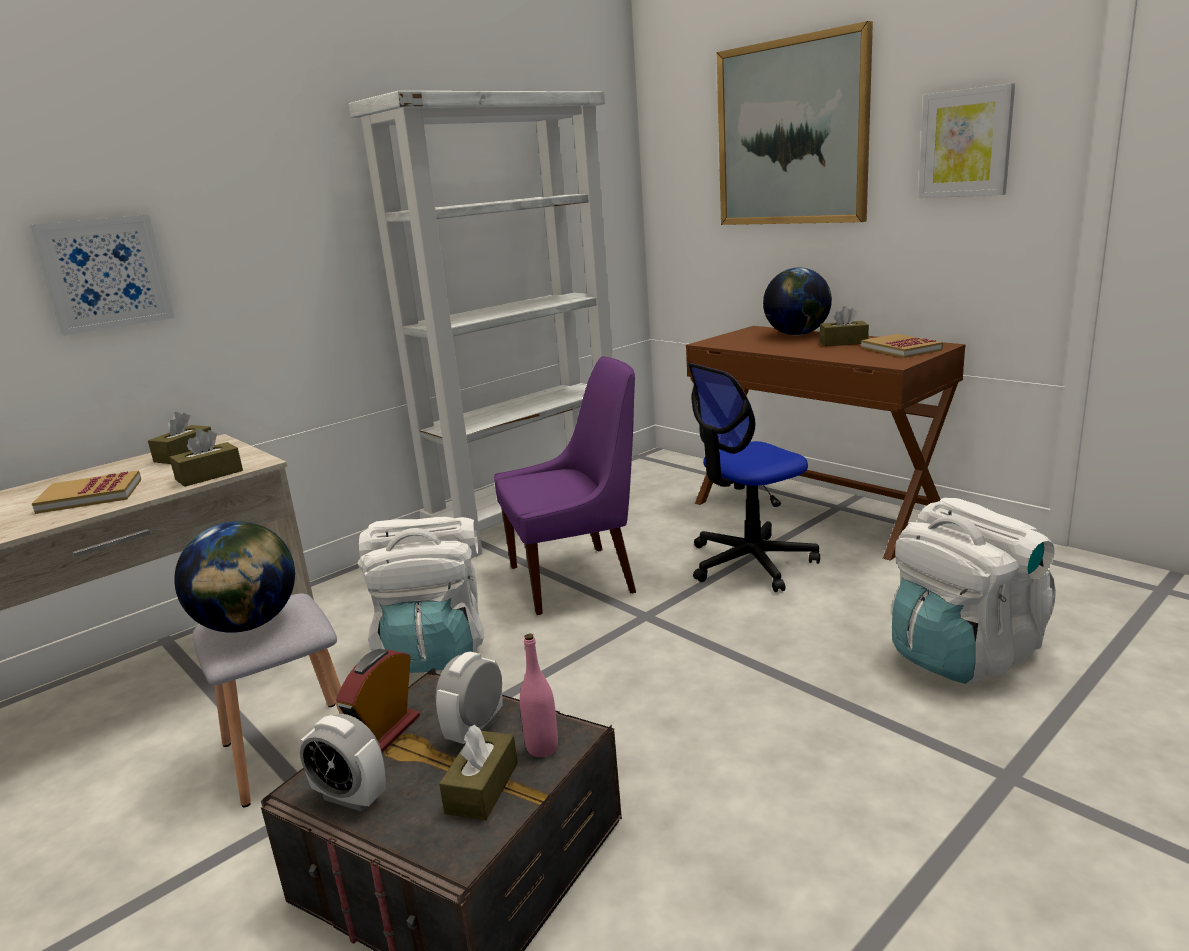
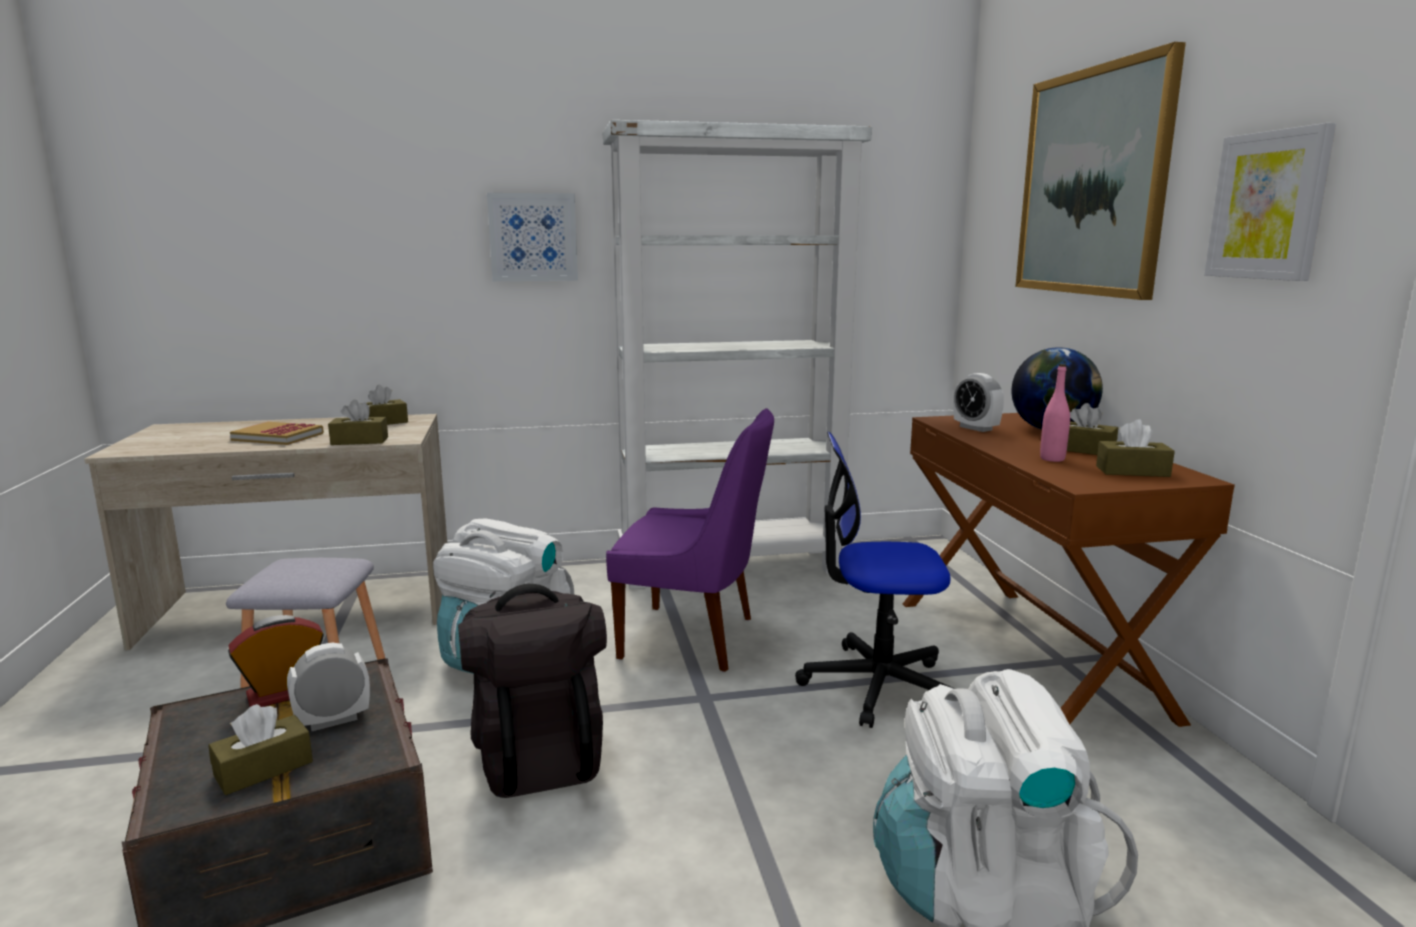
camera: 30 degrees right, 5 degrees down
(104, 273) = (363, 263): picture -> picture (533, 237)
(248, 624) = (291, 569): globe -> none
(350, 797) = (192, 731): alarm clock -> alarm clock (975, 428)
(542, 748) = (346, 758): pink bottle -> pink bottle (1052, 459)
(576, 706) = (538, 754): none -> black backpack
(900, 349) = (1132, 471): book -> brown tissue box

